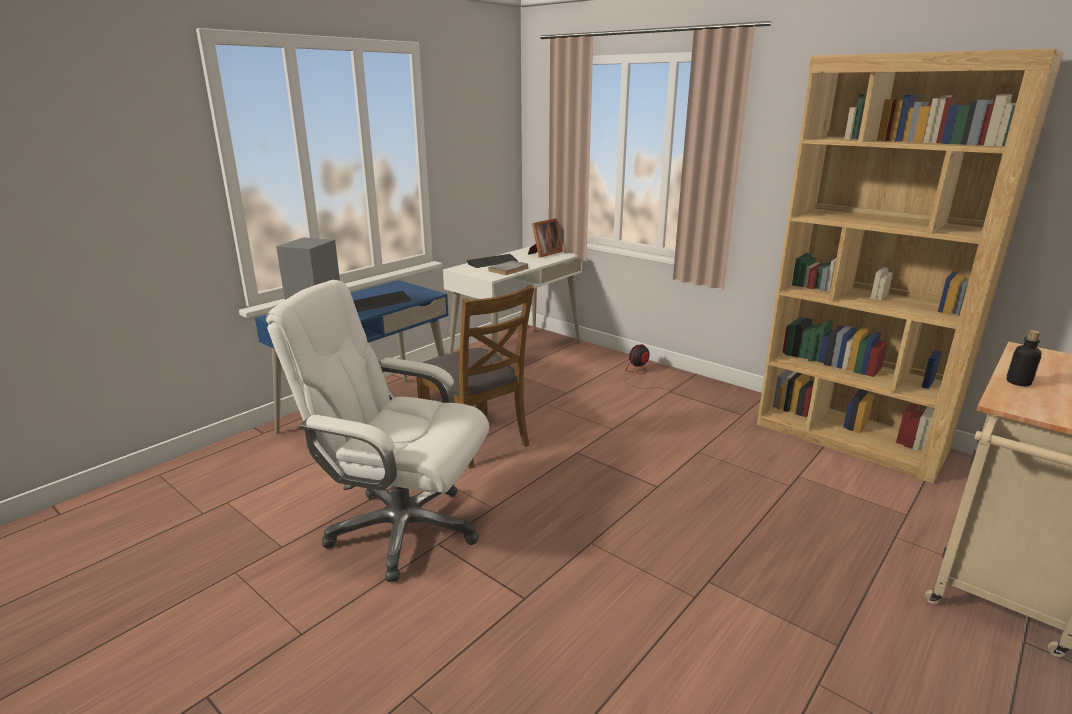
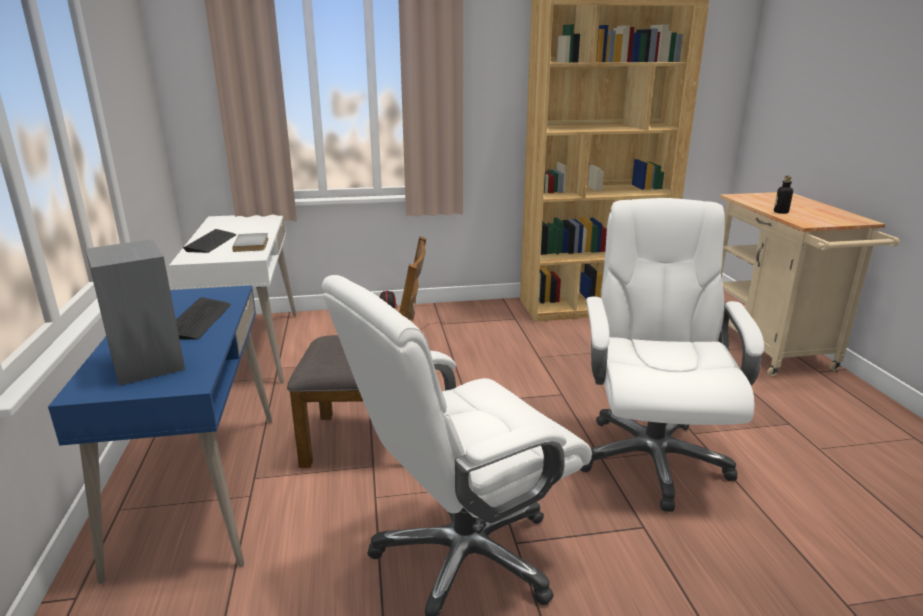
camera: 50 degrees left, 0 degrees up
(544, 254) = (245, 221): picture frame -> none
(628, 569) = (651, 458): none -> white office chair

